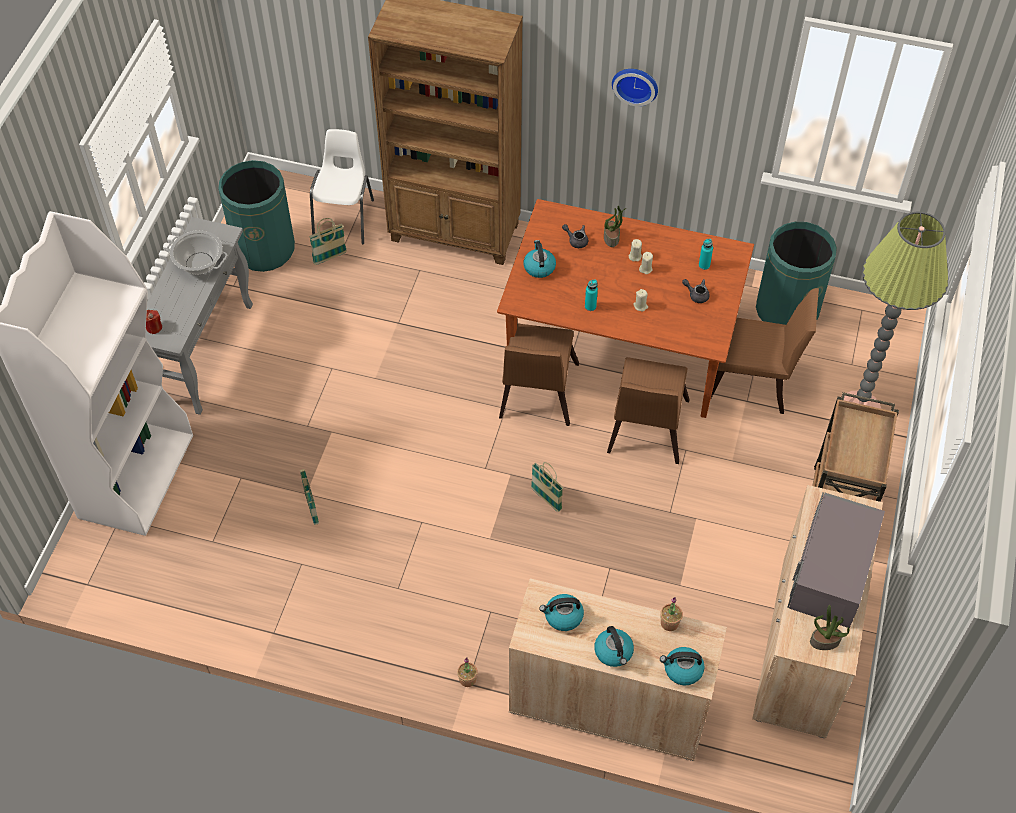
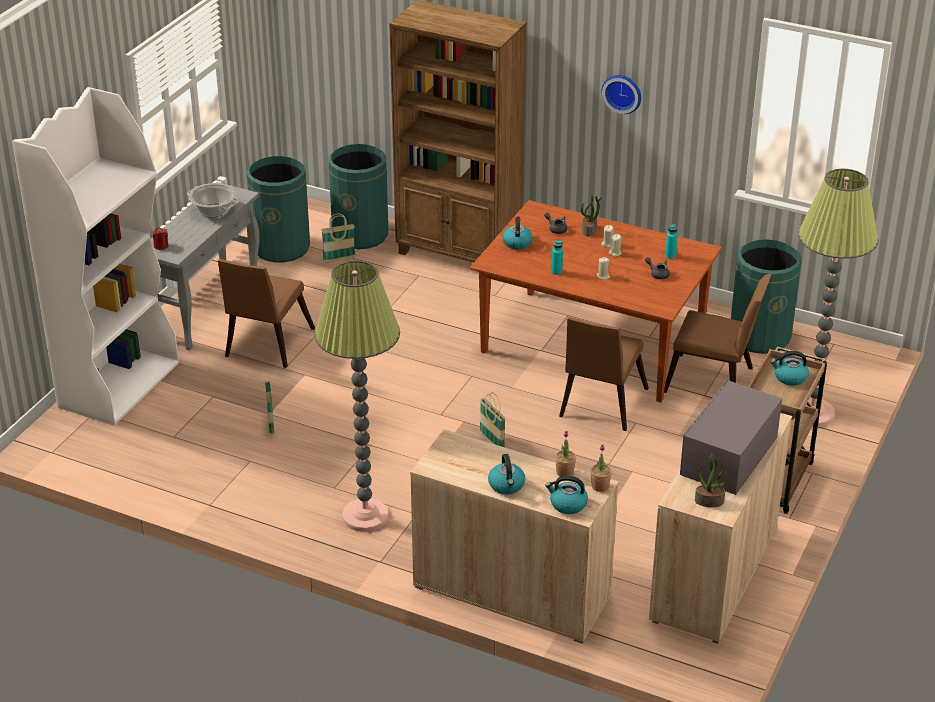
camera: 10 degrees right, 20 degrees down
(345, 218) = (360, 235): white chair -> green trash can
(439, 623) = (365, 516): none -> floor lamp
(467, 679) = (381, 559): potted plant -> potted plant (600, 486)
(536, 396) = (503, 370): brown chair -> brown chair (266, 345)
(563, 616) = (466, 457): kettle -> kettle (789, 378)

